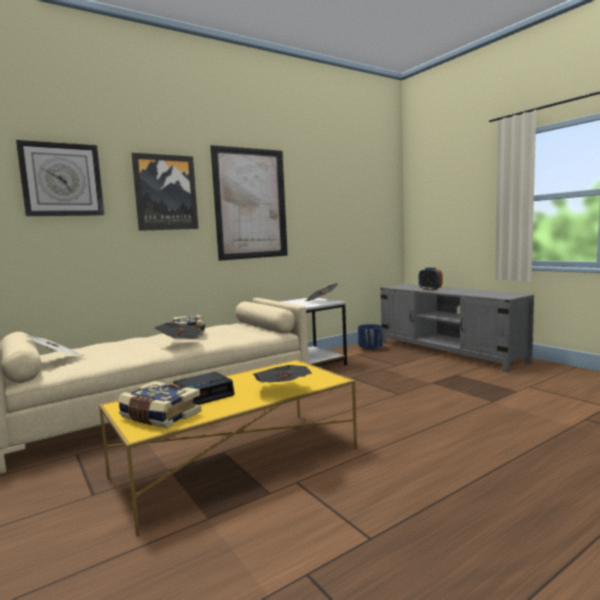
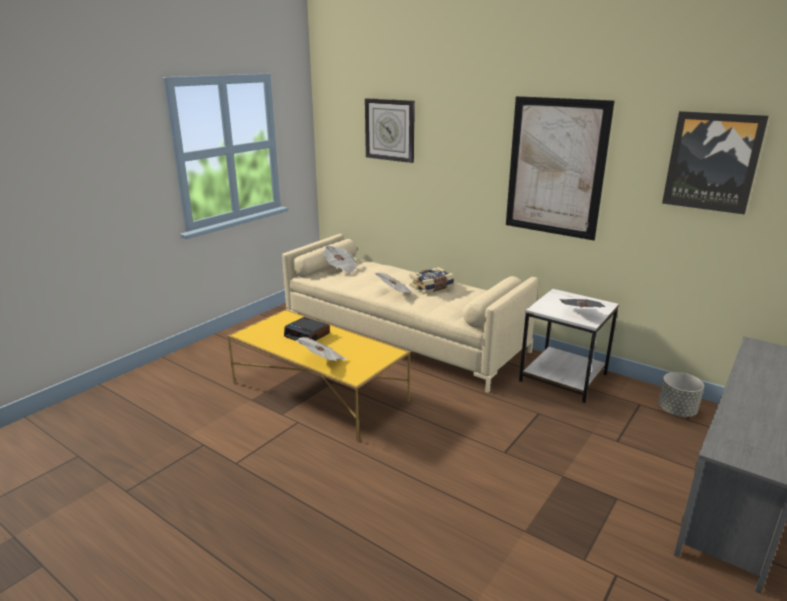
camera: 70 degrees right, 15 degrees up
(159, 416) = (266, 332): book -> none
(165, 192) = (464, 146): picture -> picture (712, 162)
(370, 349) = (677, 411): blue planter -> grey planter
(430, 289) = (755, 379): alarm clock -> none

